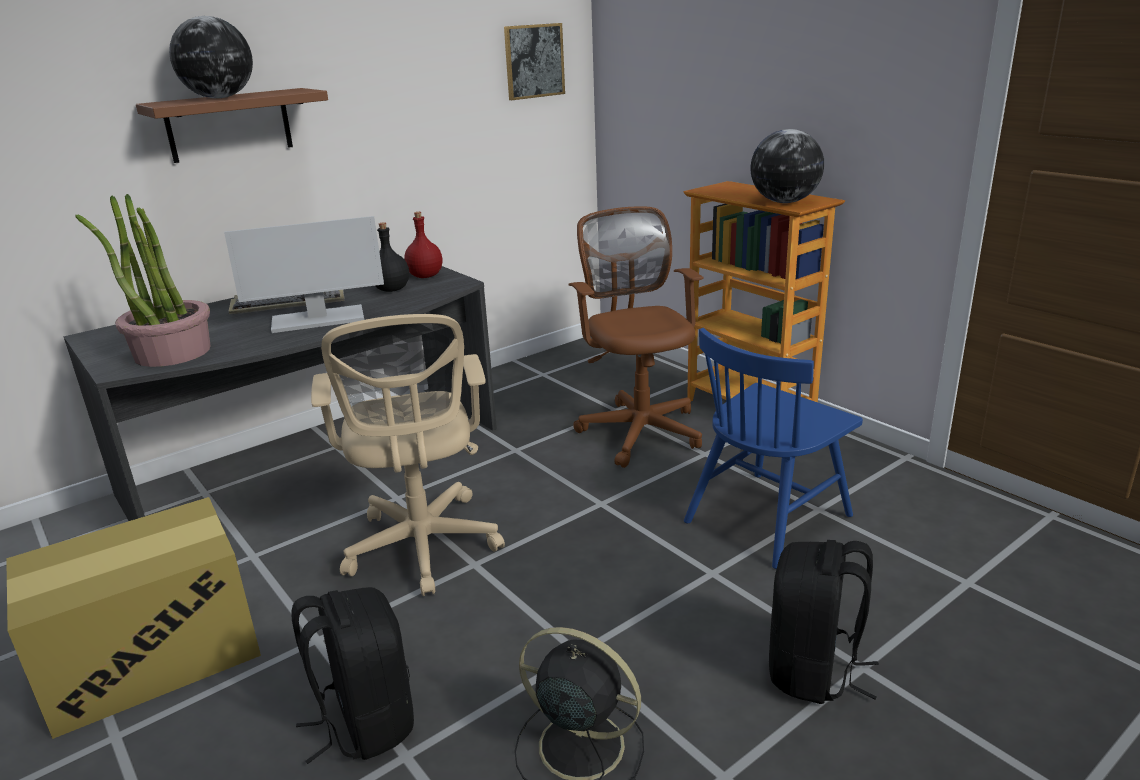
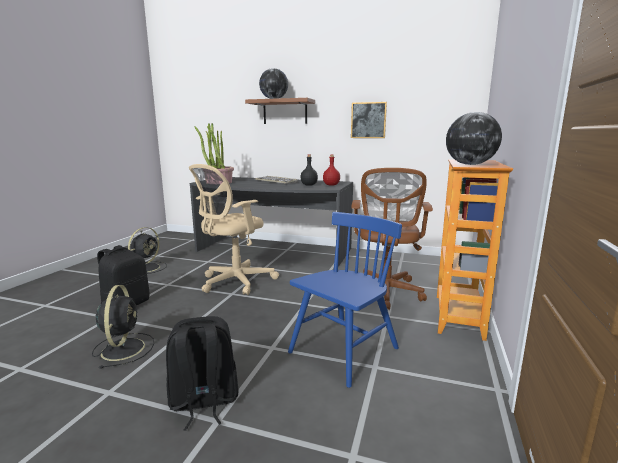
camera: 55 degrees right, 10 degrees down
(152, 657) = (148, 267): cardboard box -> black fan
(317, 320) = (265, 185): monitor -> none
(534, 61) = (442, 93): picture -> picture (368, 120)
(639, 429) = (385, 294): brown office chair -> brown office chair turned 150 degrees clockwise
(767, 518) = (344, 351): blue chair -> blue chair turned 120 degrees clockwise

